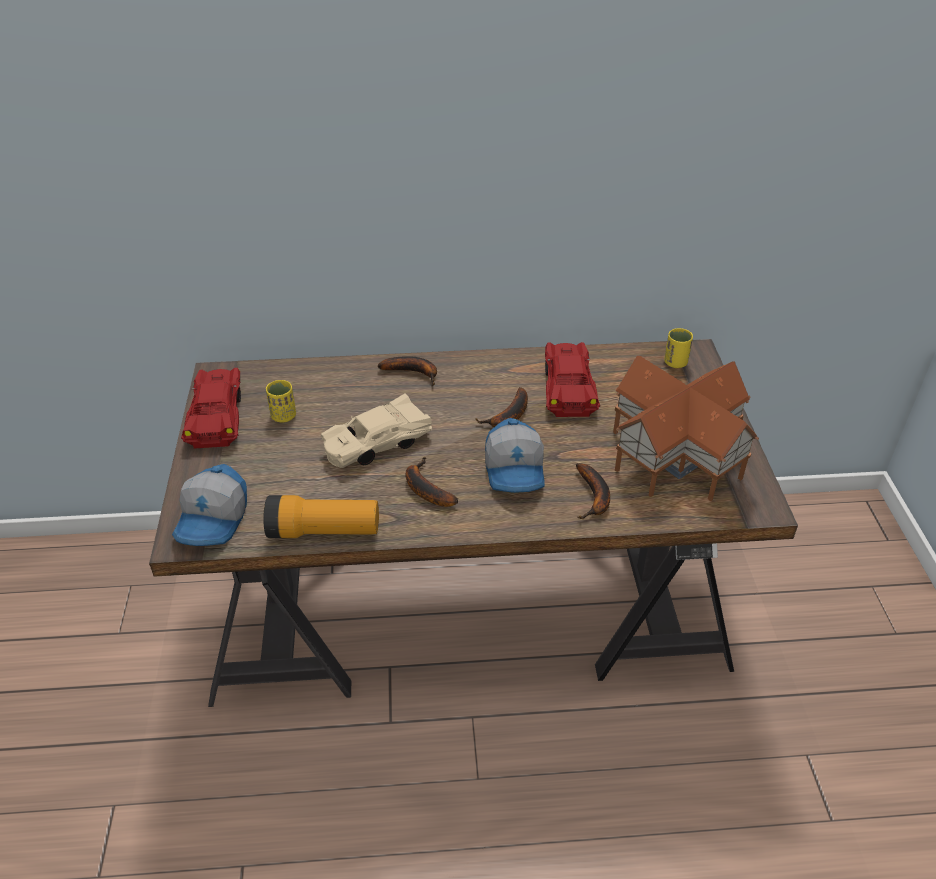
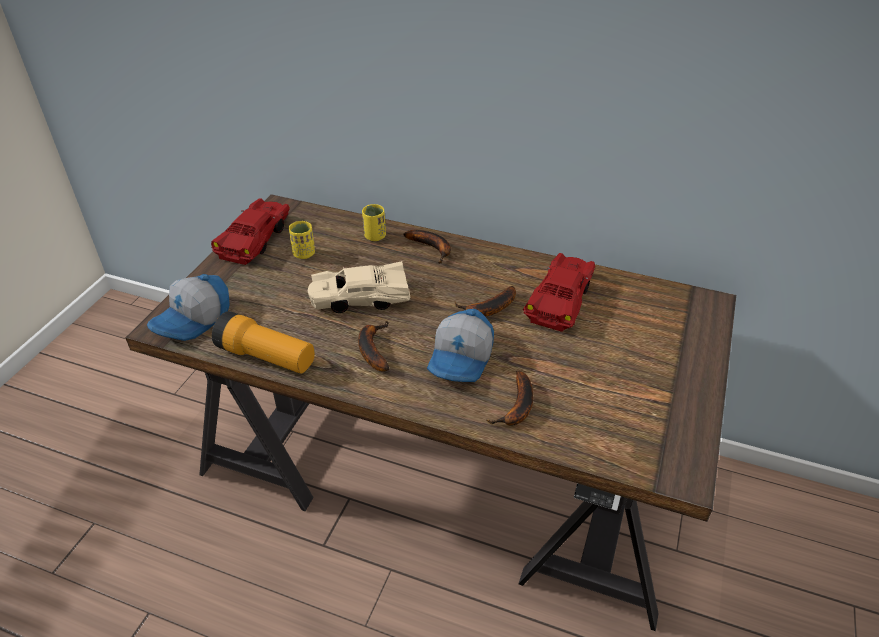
camera: 25 degrees right, 0 degrees up
(675, 363) = (682, 307): yellow cup -> yellow cup (375, 236)
(676, 453) = (626, 392): toy house -> none

